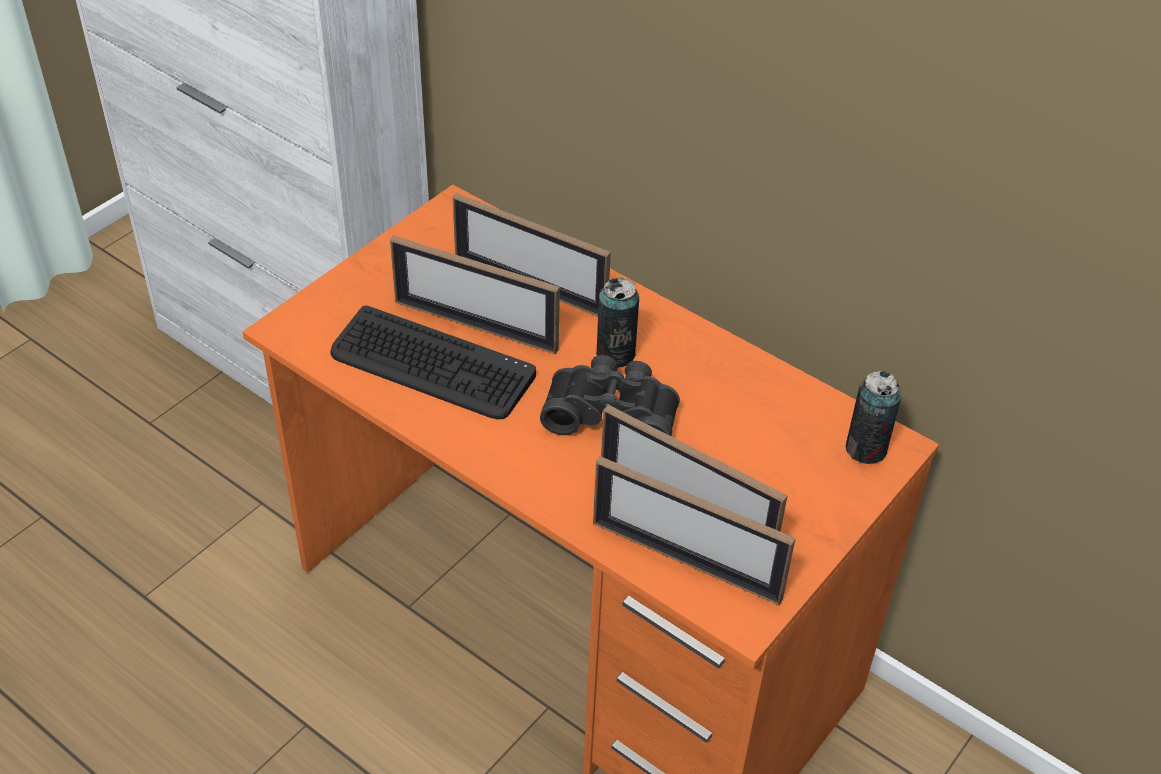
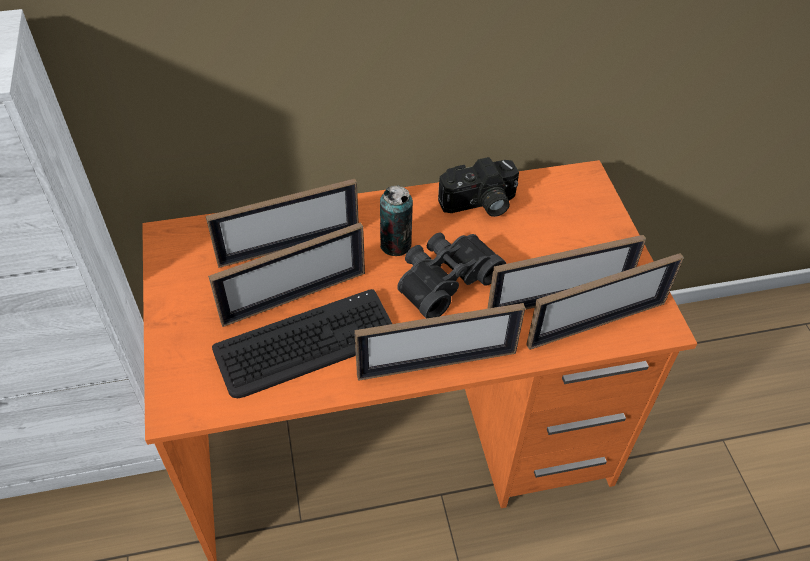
camera: 50 degrees left, 5 degrees up
(503, 465) = (437, 364): none -> picture frame
(744, 384) = (479, 204): none -> camera
(866, 449) = (578, 189): can -> none

